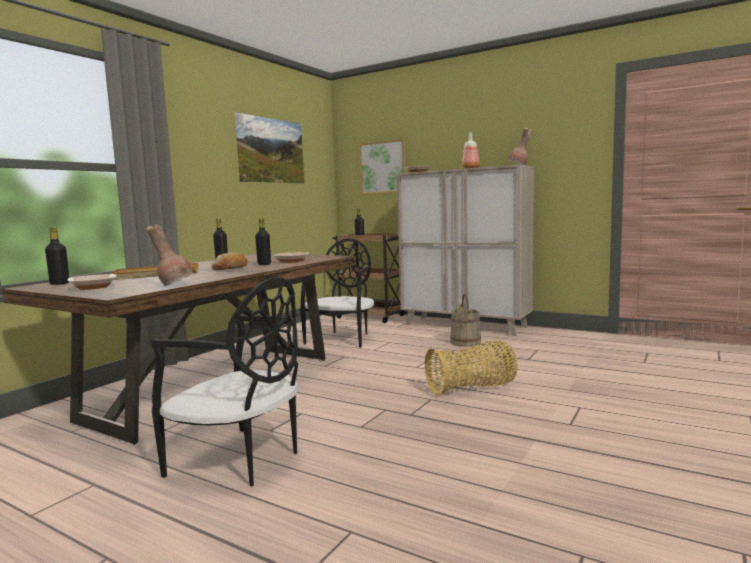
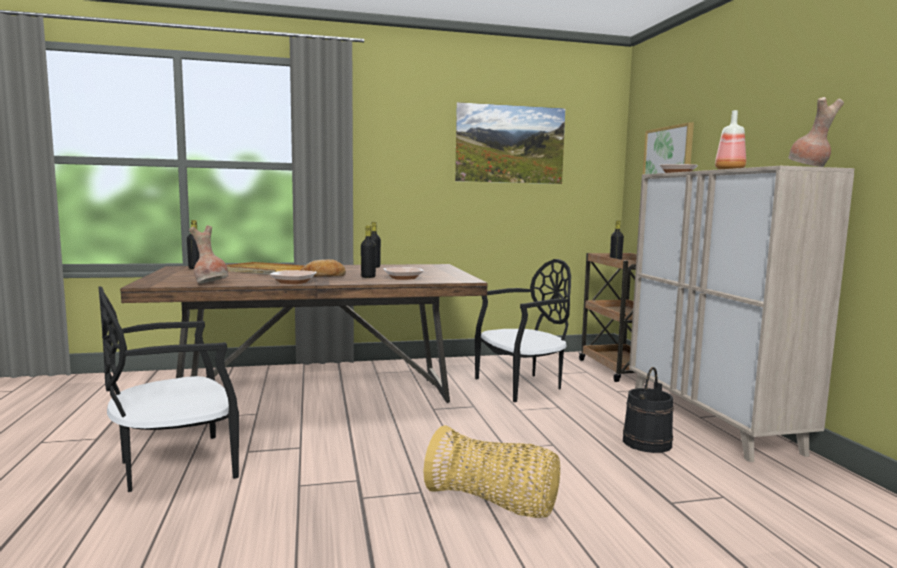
camera: 45 degrees right, 0 degrees up
(93, 287) = (182, 275): bowl -> bowl (293, 282)
(240, 460) = (175, 466): black chair -> black chair turned 75 degrees clockwise
(465, 342) = (646, 442): beige bucket -> black bucket

